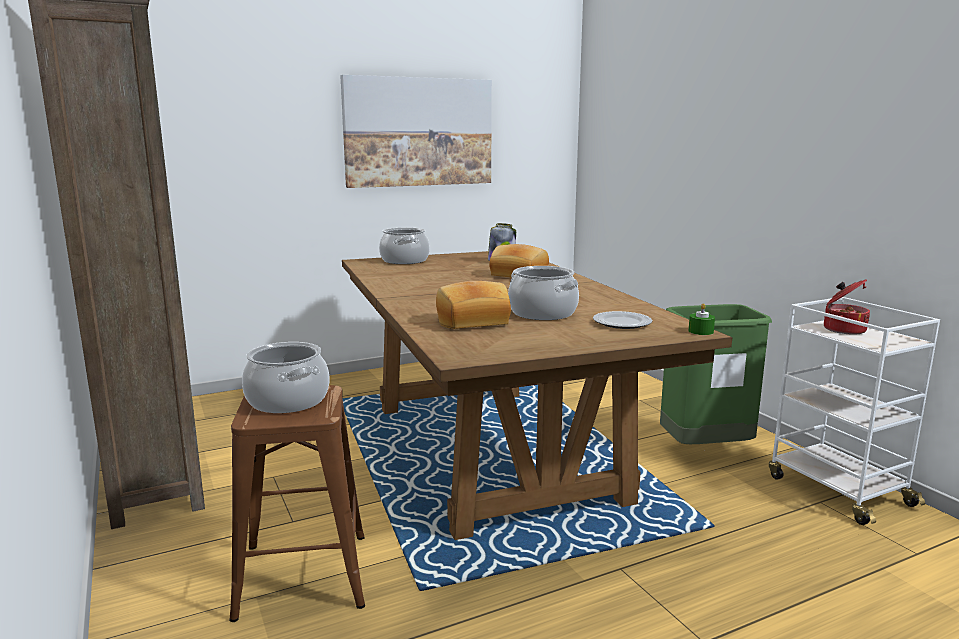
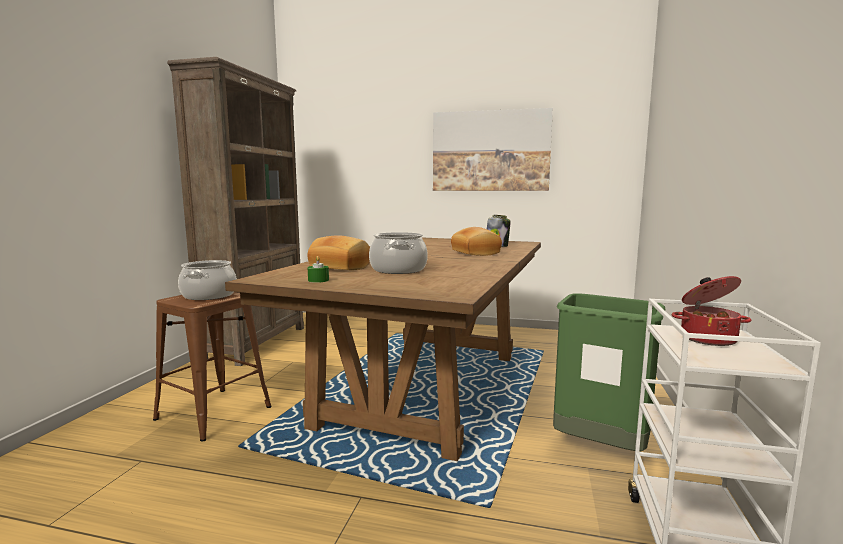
camera: 40 degrees right, 5 degrees down
(405, 260) = (437, 240): cooking pot -> none
(622, 323) = (425, 282): plate -> none
(700, 331) = (461, 296): green candle -> green candle (318, 280)

